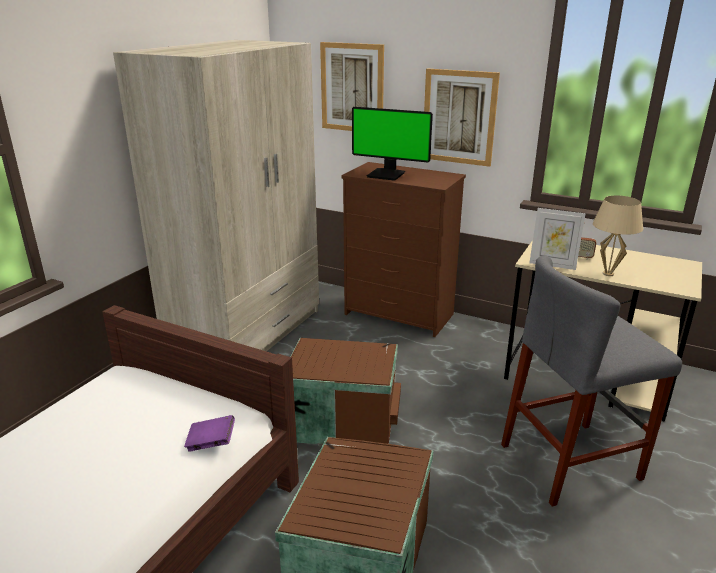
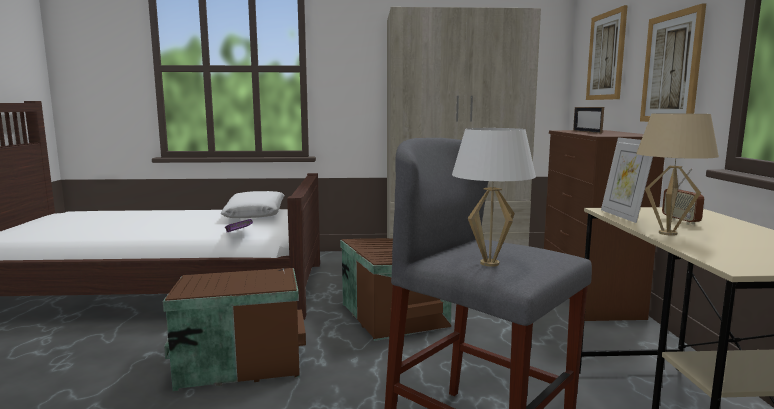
camera: 60 degrees right, 15 degrees down
(108, 405) = (256, 214): none -> white pillow
(387, 174) = (587, 132): monitor -> picture frame
(631, 347) = (490, 263): none -> white table lamp

